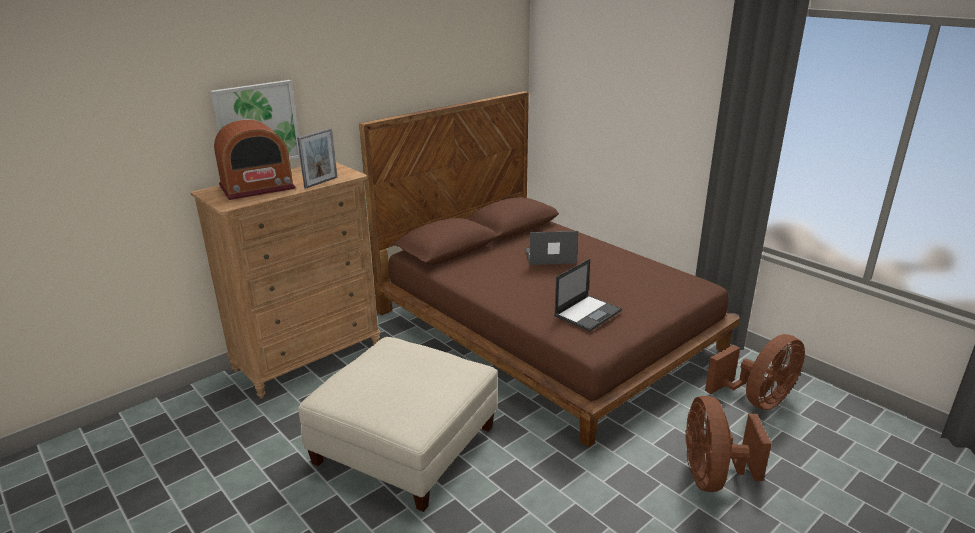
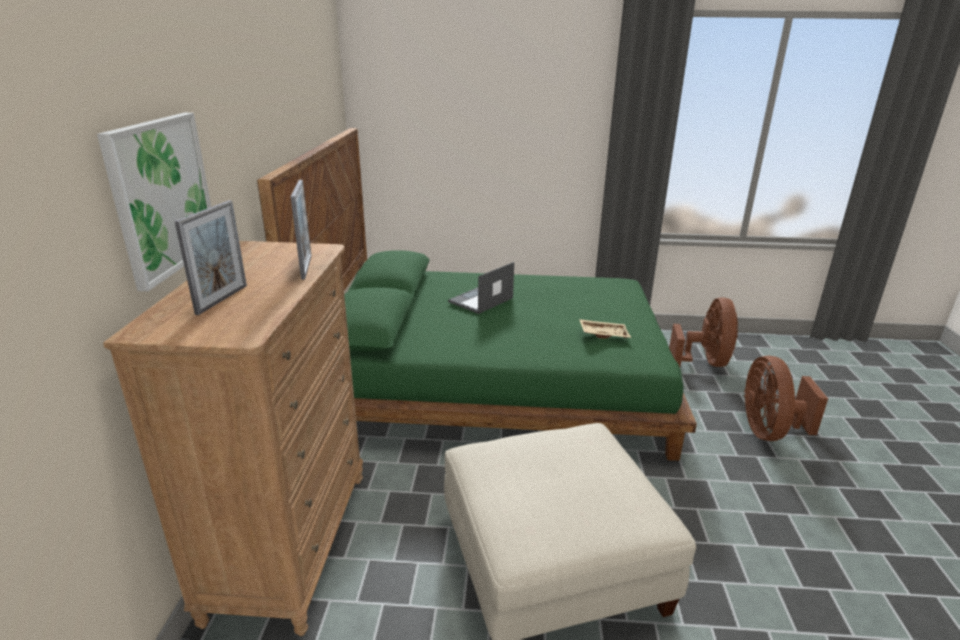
camera: 45 degrees left, 0 degrees up
(257, 187) = (222, 299): radio -> picture frame
(547, 329) = (495, 379): brown bed -> green bed
(588, 313) = (603, 334): laptop -> beige tray
(712, 476) = (769, 431): brown fan -> brown fan turned 45 degrees clockwise

